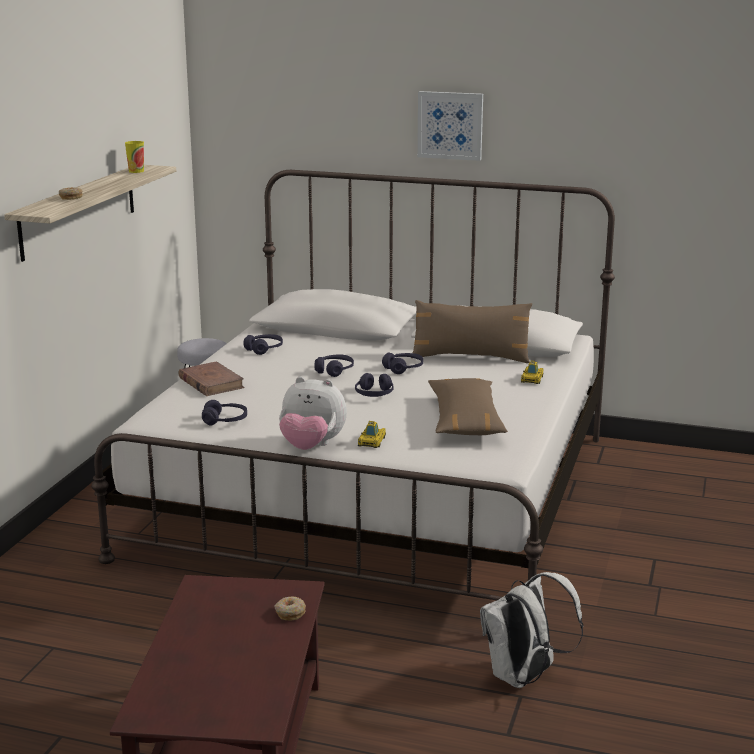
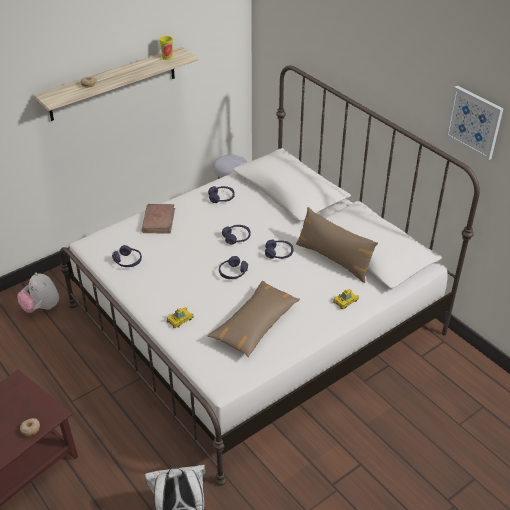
camera: 35 degrees right, 20 degrees up
(311, 446) = (144, 308): plush toy -> plush toy (42, 307)
(450, 125) = (390, 75): picture -> picture (474, 122)

